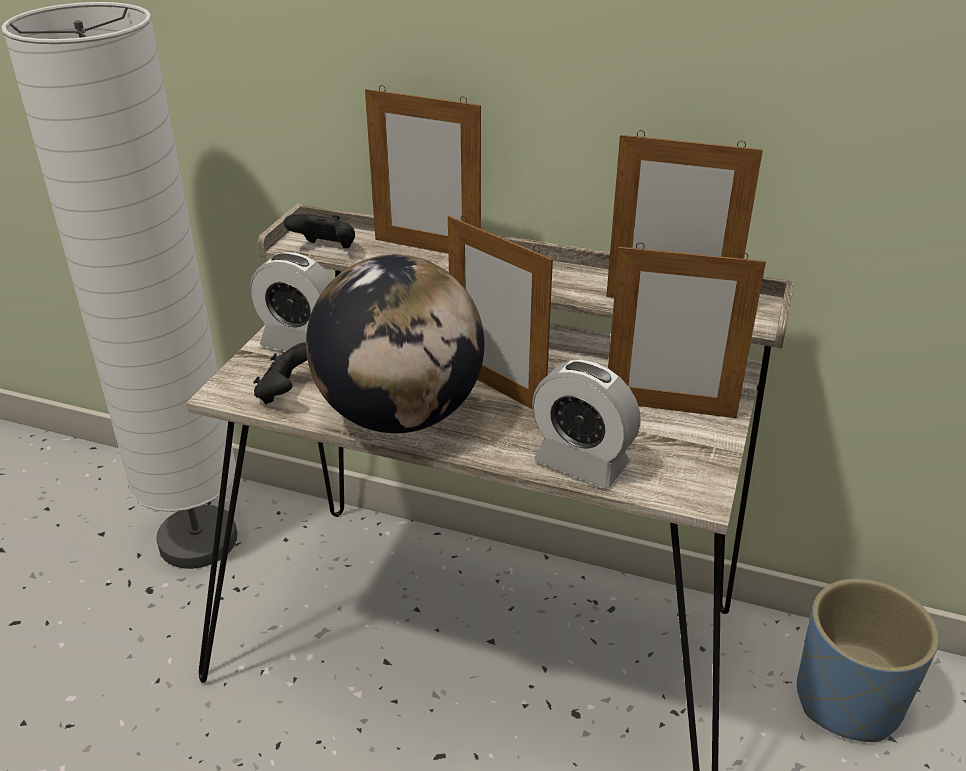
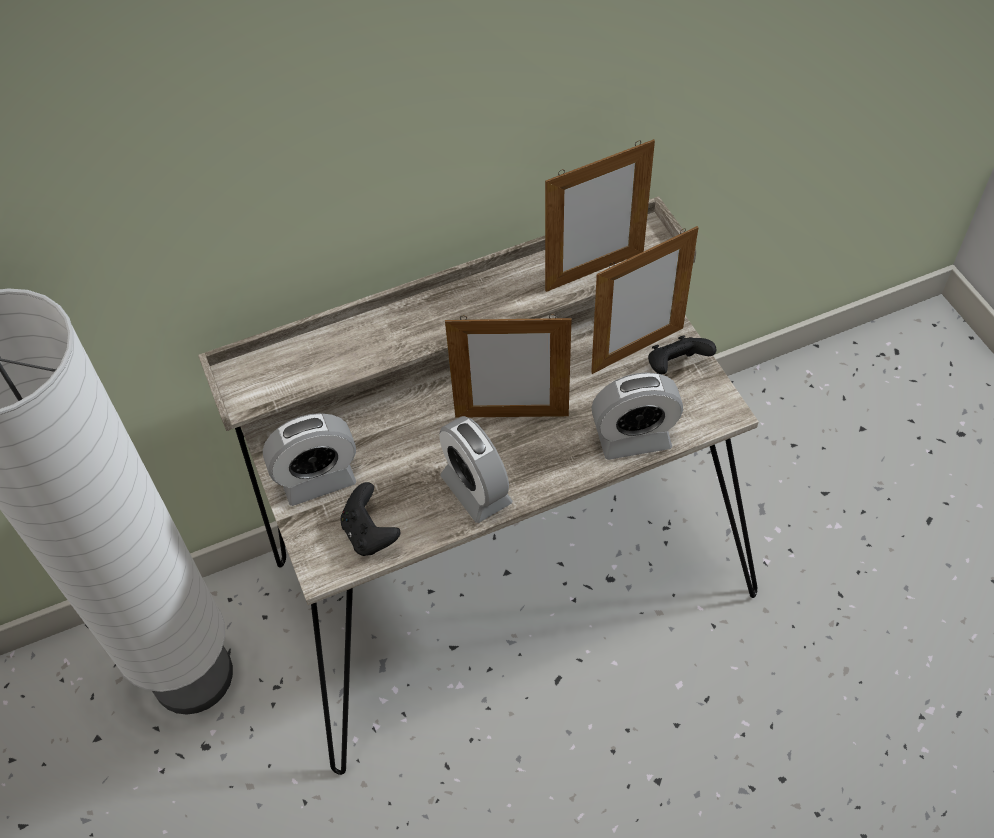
camera: 40 degrees left, 20 degrees up
(325, 249) = (280, 387): black game controller -> black game controller (676, 366)
(400, 415) = (476, 489): globe -> alarm clock
(427, 249) = (359, 329): picture frame -> none
(847, 699) = (751, 436): blue planter -> none

